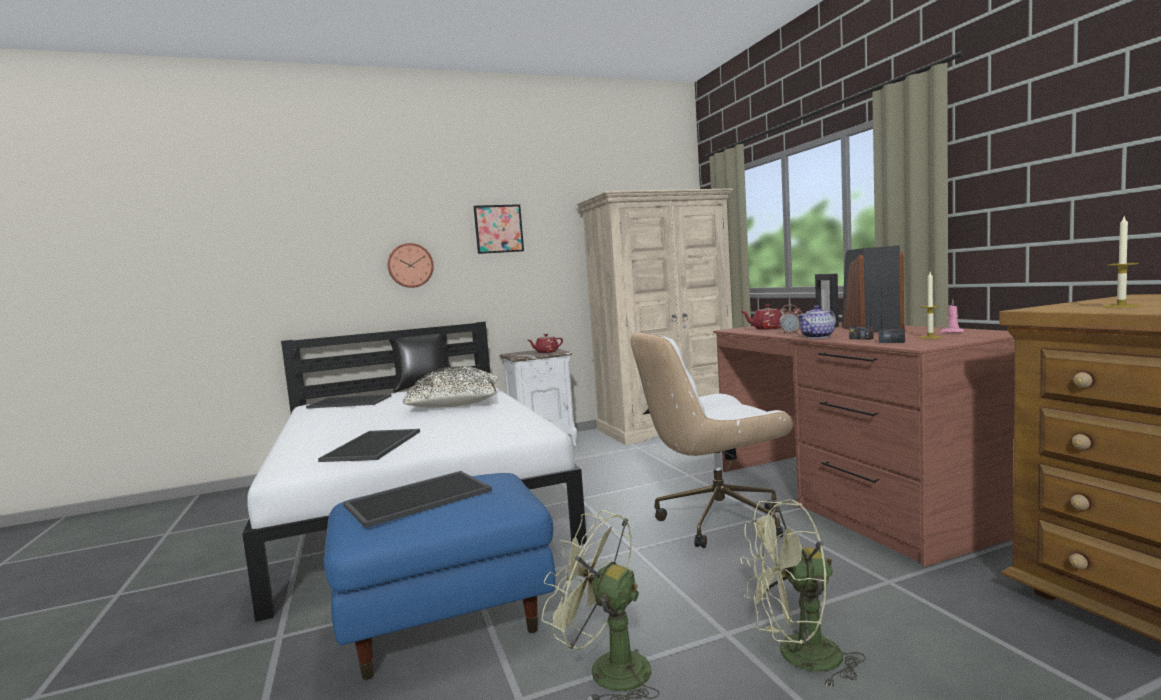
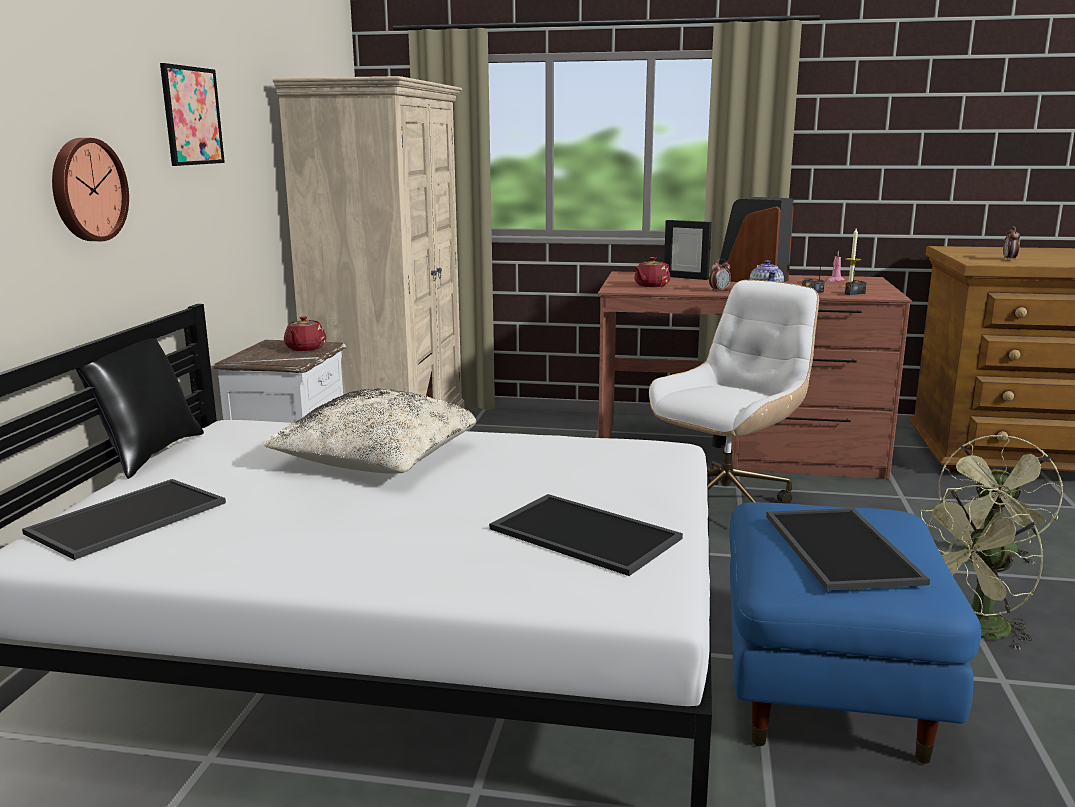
camera: 60 degrees left, 10 degrees up
(716, 522) = (727, 507): white office chair -> white office chair turned 150 degrees counterclockwise
(1121, 306) = (1009, 259): candle -> alarm clock

